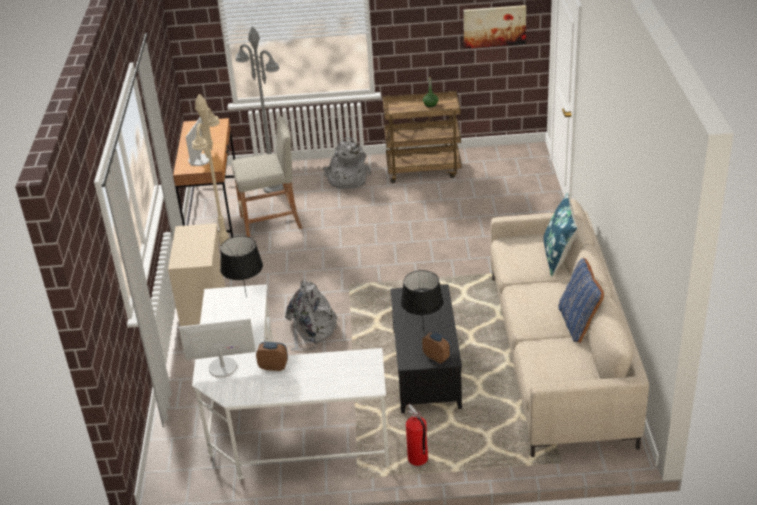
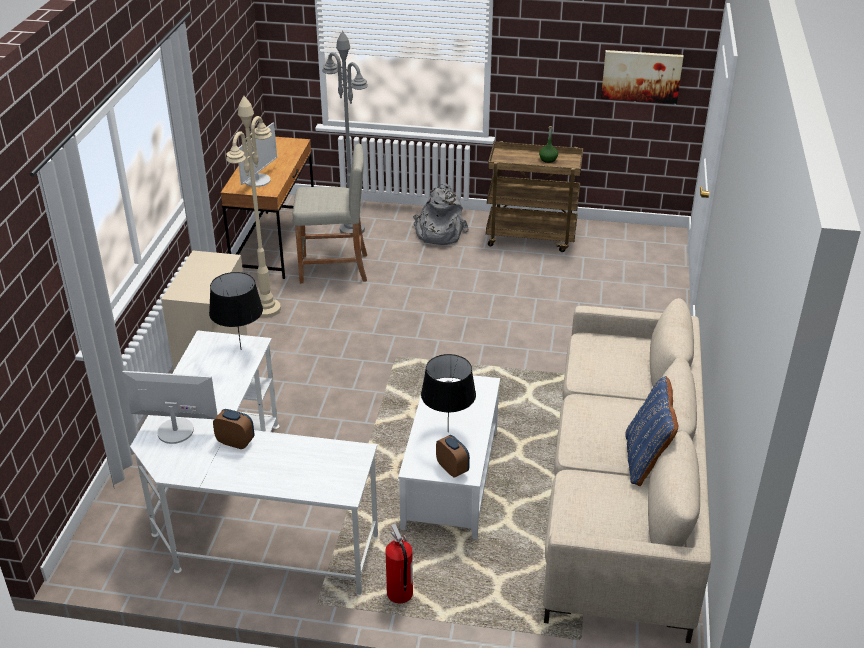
camera: 10 degrees right, 0 degrees up
(311, 331) = (331, 404): grey backpack -> none
(427, 368) = (452, 478): black coffee table -> white coffee table
(558, 257) = (647, 370): blue pillow -> none

